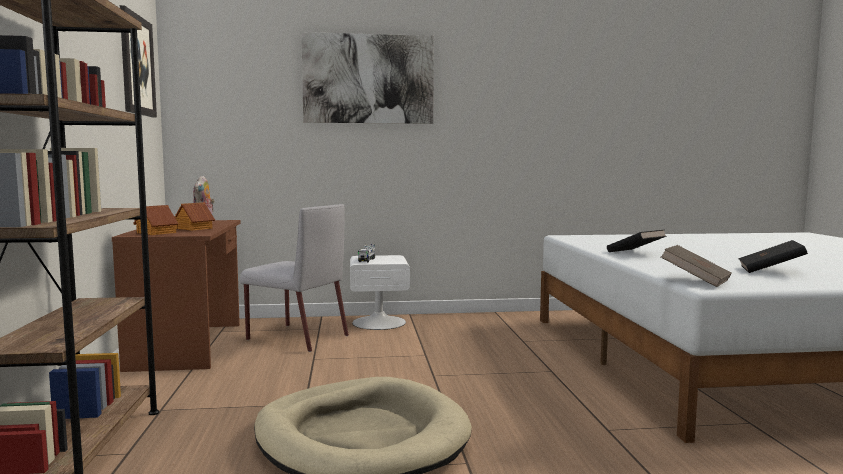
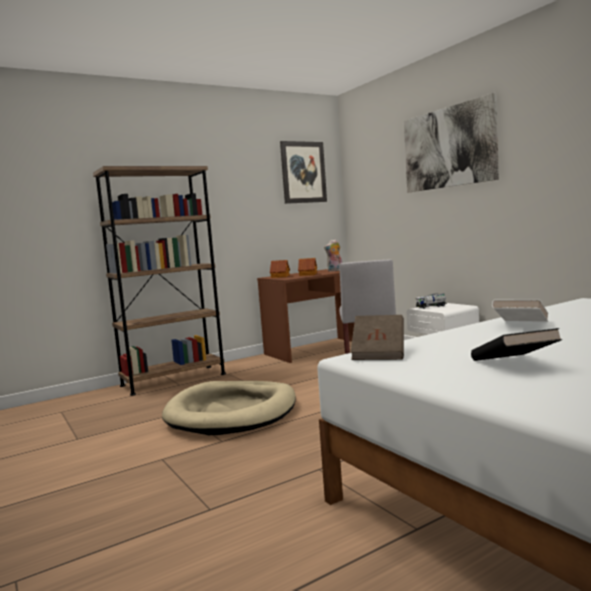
camera: 65 degrees right, 0 degrees up
(635, 253) = (521, 325): black book -> white book

